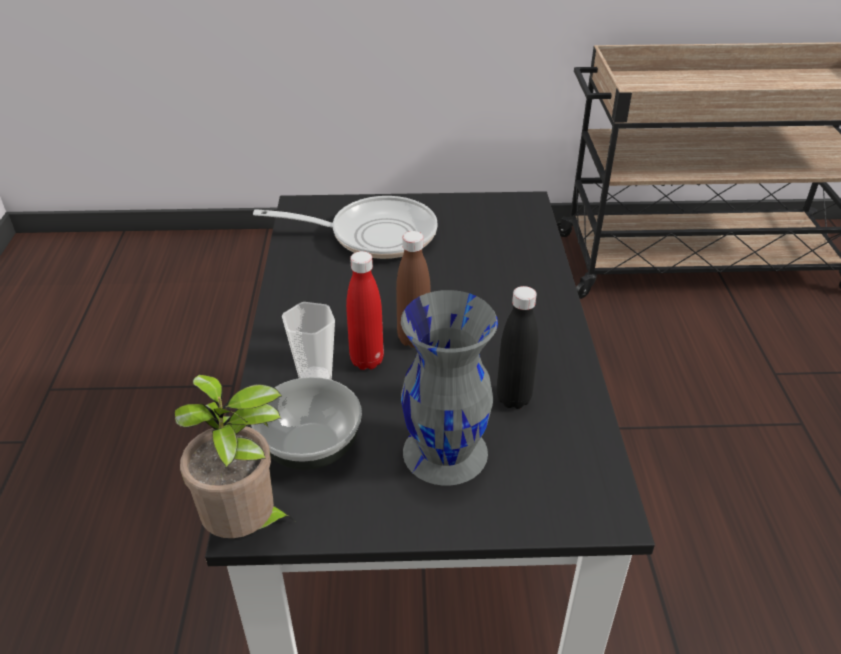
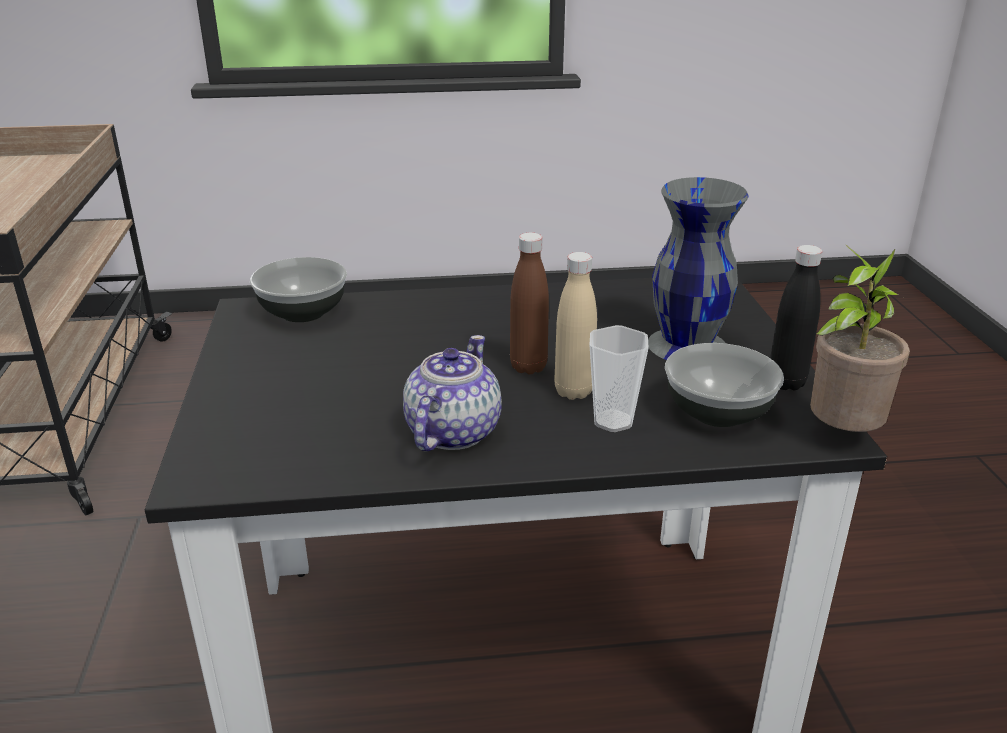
camera: 95 degrees left, 10 degrees down
(322, 296) = (451, 433): none -> teapot
(367, 361) = (573, 391): red bottle -> beige bottle
(374, 235) = (302, 406): frying pan -> none
(513, 398) = (604, 316): black bottle -> black bottle (786, 383)
(521, 227) = (303, 312): none -> bowl

